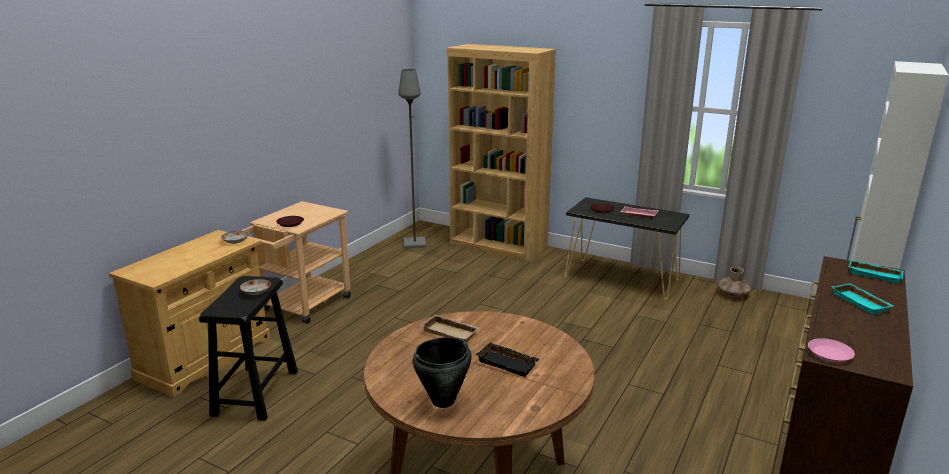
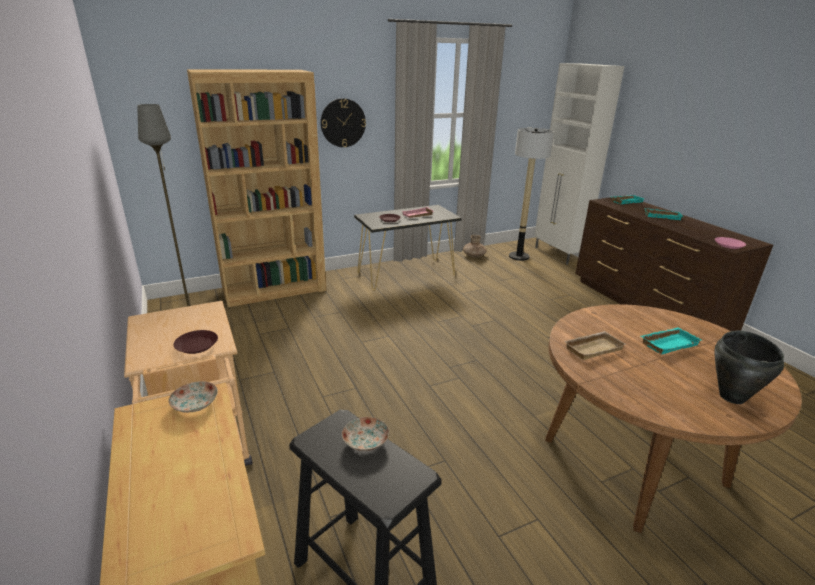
camera: 55 degrees left, 5 degrees up
(509, 363) = (668, 343): black tray -> turquoise tray
(594, 103) = (343, 123): none -> wall clock
(789, 317) = (519, 256): none -> floor lamp

